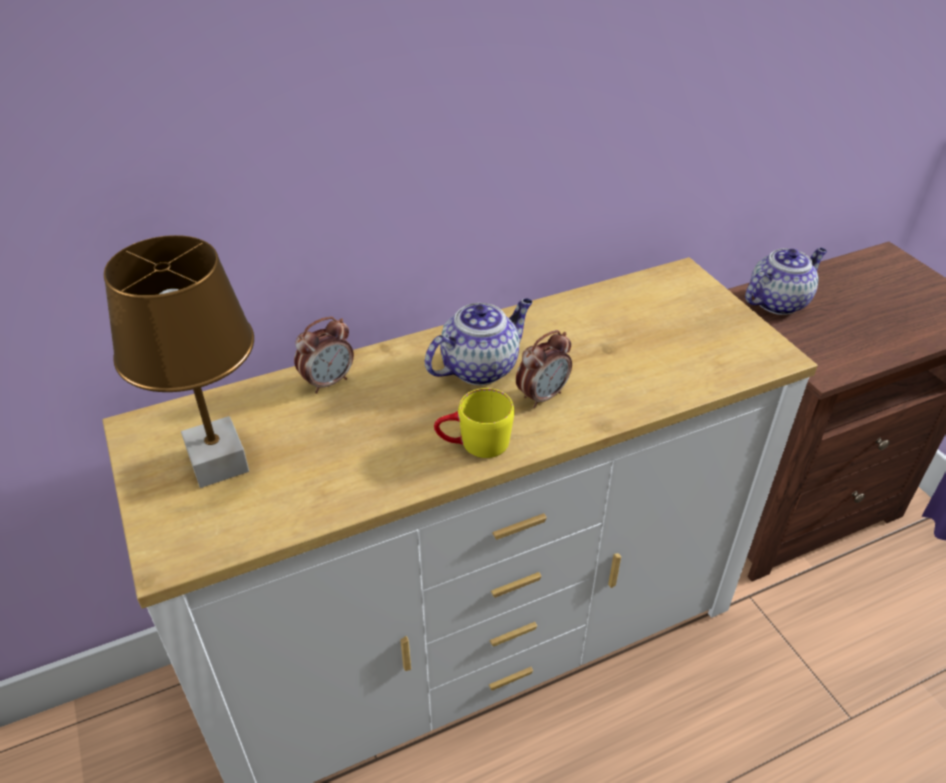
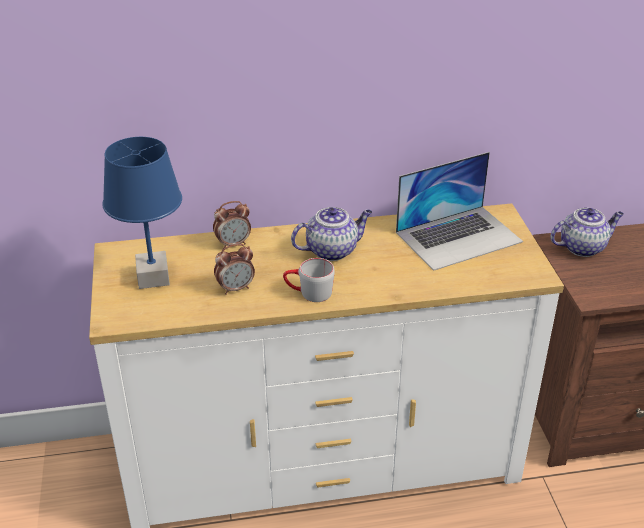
camera: 15 degrees right, 5 degrees down
(217, 462) = (152, 277): brown table lamp -> blue table lamp
(474, 444) = (308, 293): yellow mug -> grey mug
(542, 396) = (364, 273): alarm clock -> alarm clock (236, 288)
(645, 316) = (459, 237): none -> laptop

